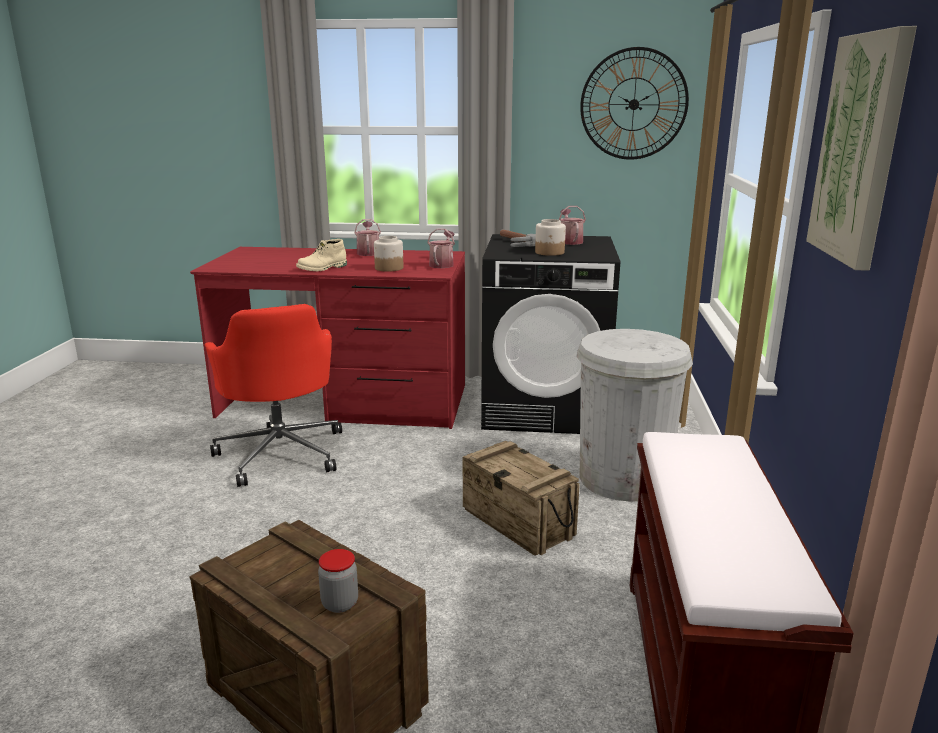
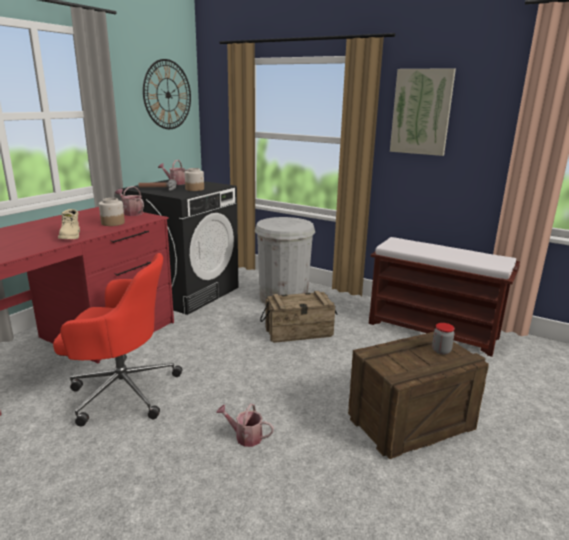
camera: 65 degrees left, 0 degrees up
(368, 252) = (50, 221): watering can -> watering can (245, 436)

